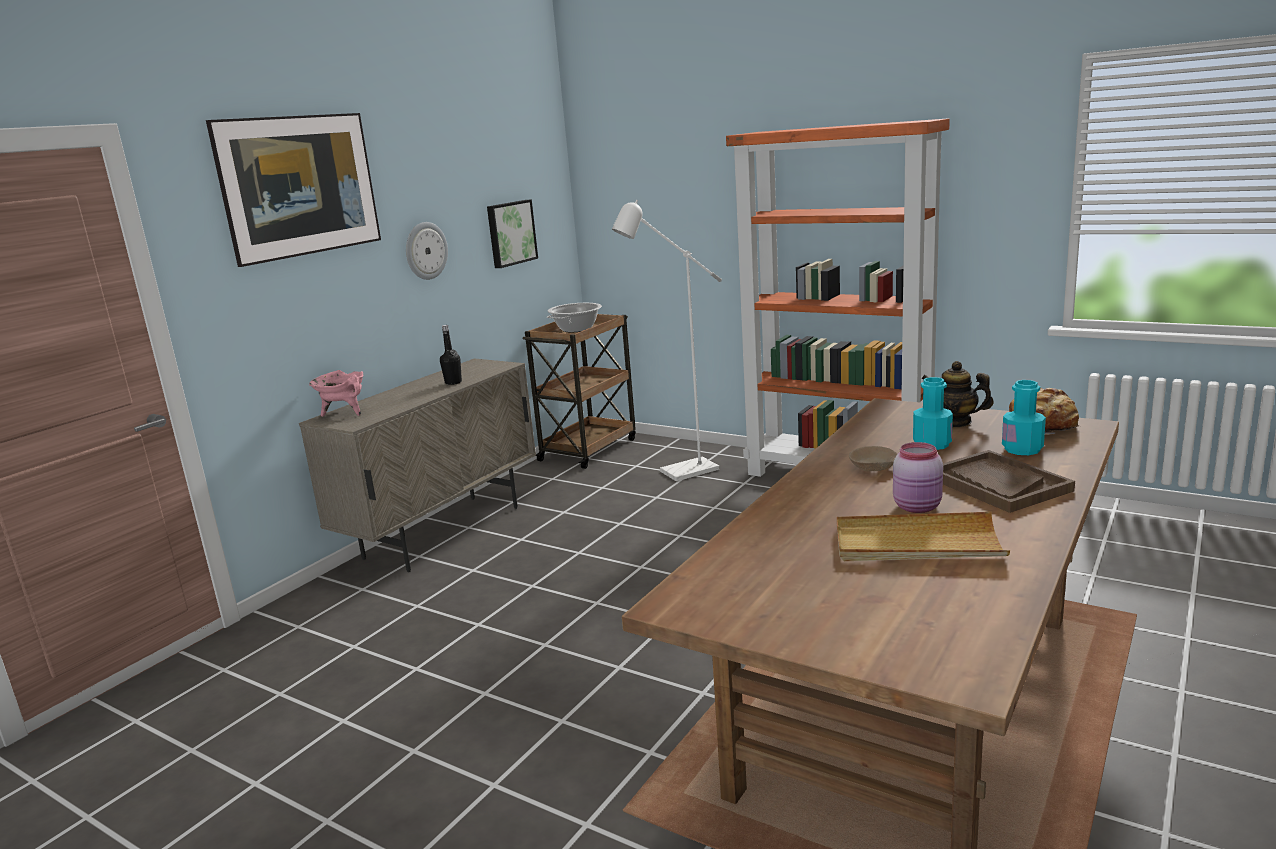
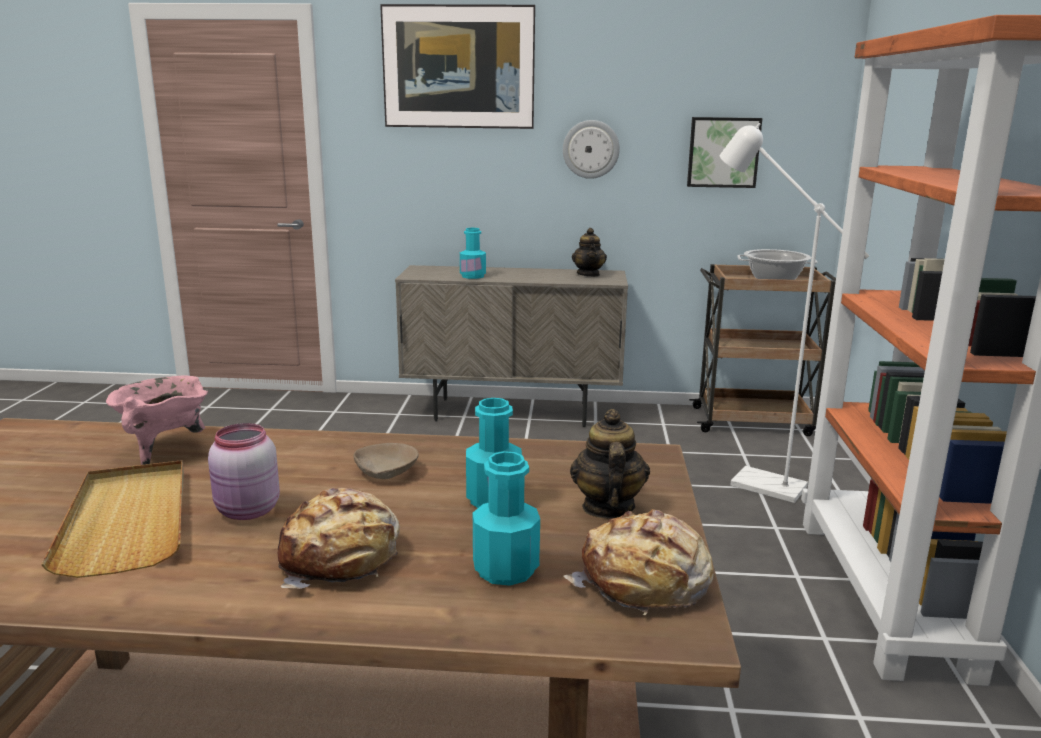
camera: 60 degrees right, 0 degrees up
(344, 413) = (438, 269): pink cooking pot -> pink cooking pot (165, 450)
(401, 403) = (472, 276): none -> turquoise bottle
(453, 382) = (542, 278): black bottle -> none
(469, 368) = (588, 274): none -> teapot
(997, 484) = (341, 558): brown tray -> bread

